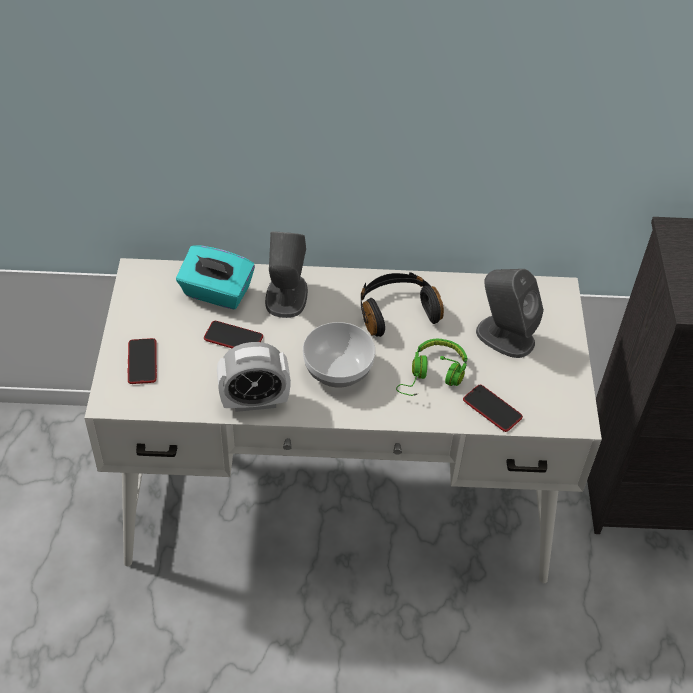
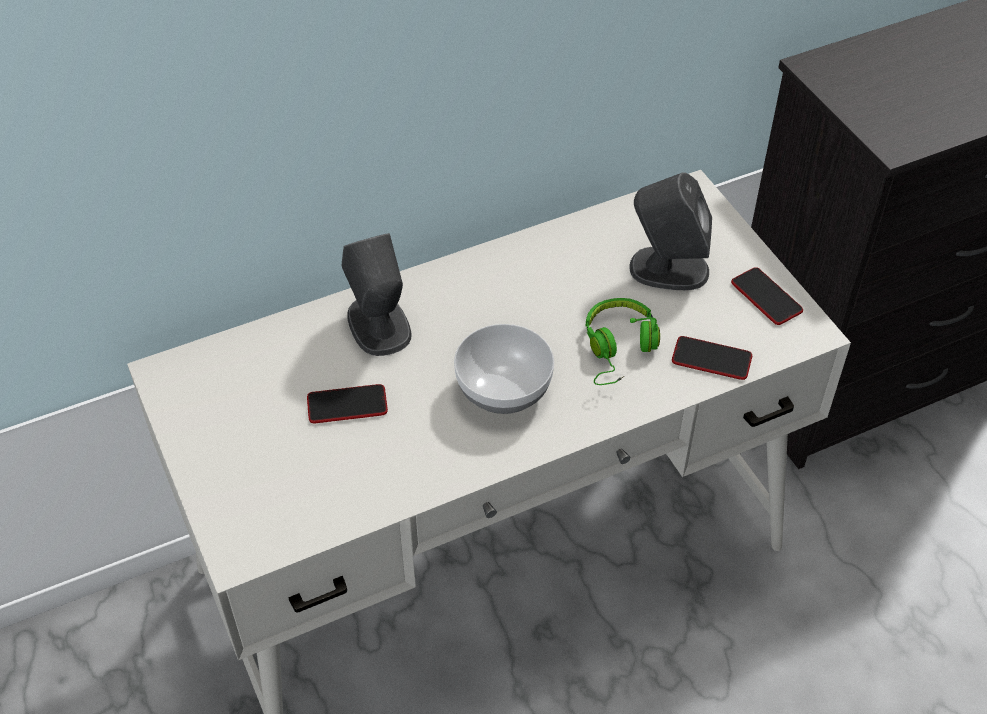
camera: 25 degrees left, 0 degrees up
(142, 362) = (248, 485): phone -> phone (766, 297)
(216, 293) = (287, 357): turquoise tissue box -> none
(254, 401) = (427, 473): alarm clock -> none
(396, 312) = (525, 290): black headphones -> none

